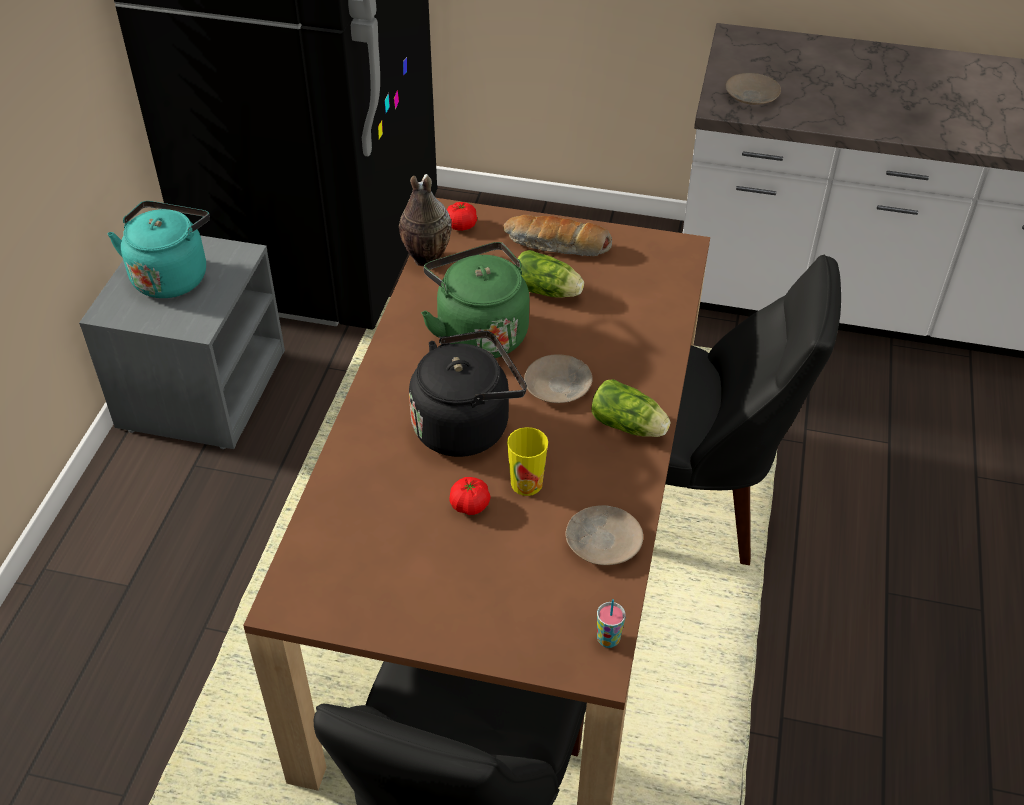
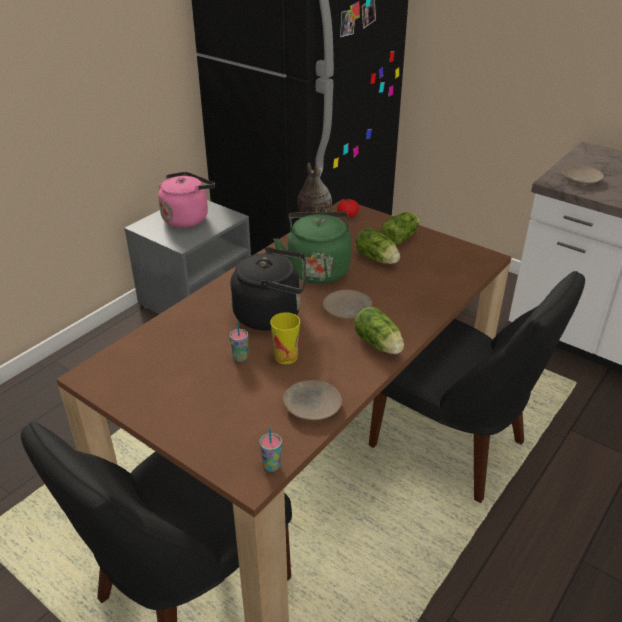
camera: 25 degrees right, 10 degrees down
(171, 275) = (187, 218): turquoise kettle -> pink kettle
(470, 505) = (240, 358): tomato -> cup
(556, 246) = (401, 238): bread -> lettuce

